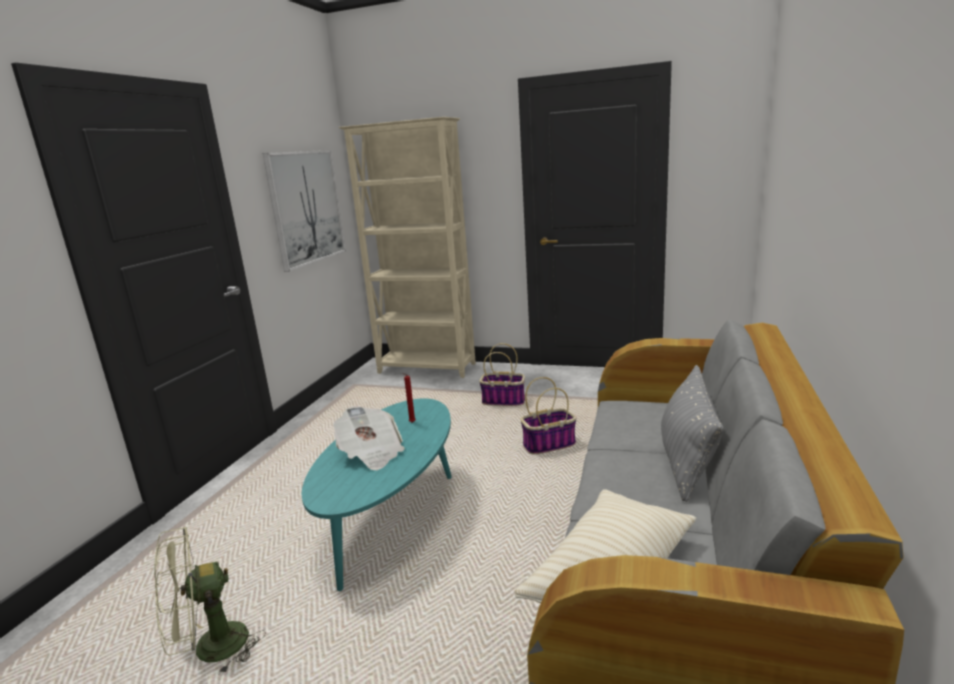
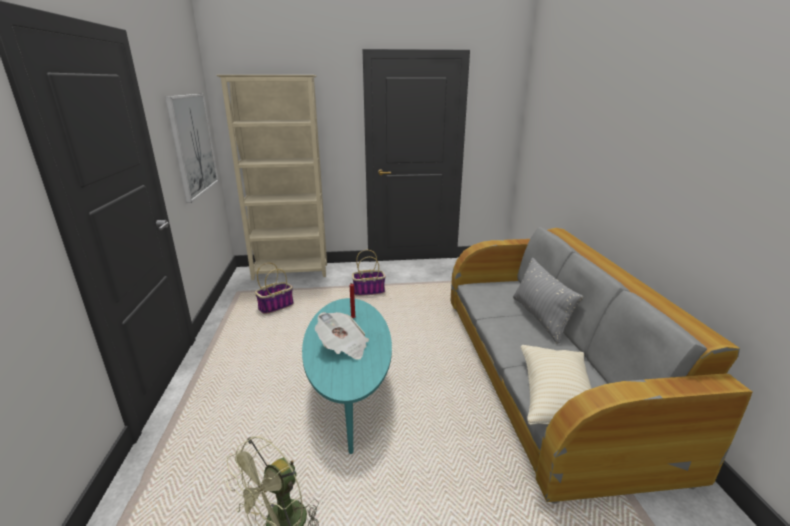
camera: 25 degrees left, 5 degrees up
(549, 444) = (422, 318): basket -> basket (276, 306)

